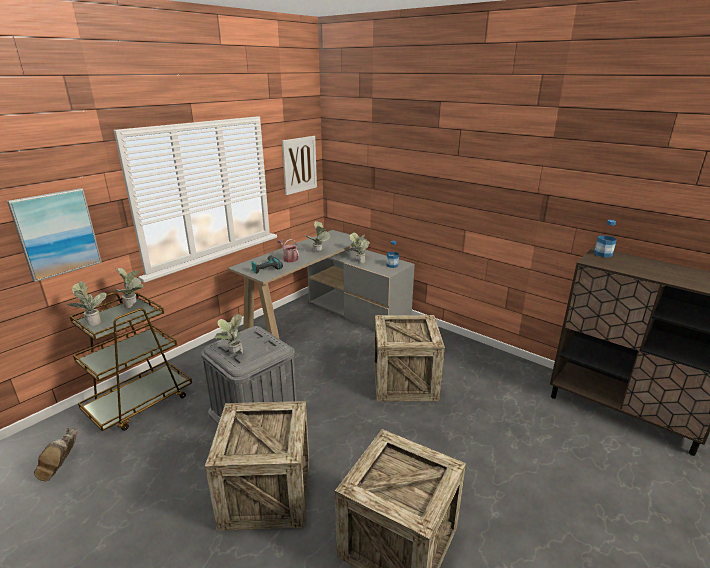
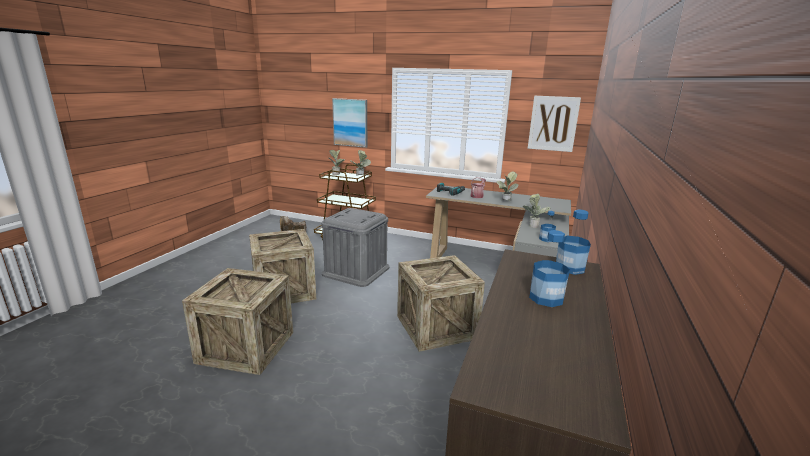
camera: 70 degrees right, 5 degrees down
(233, 354) = (343, 214): potted plant -> none
(649, 268) = (546, 298): none -> bottle

